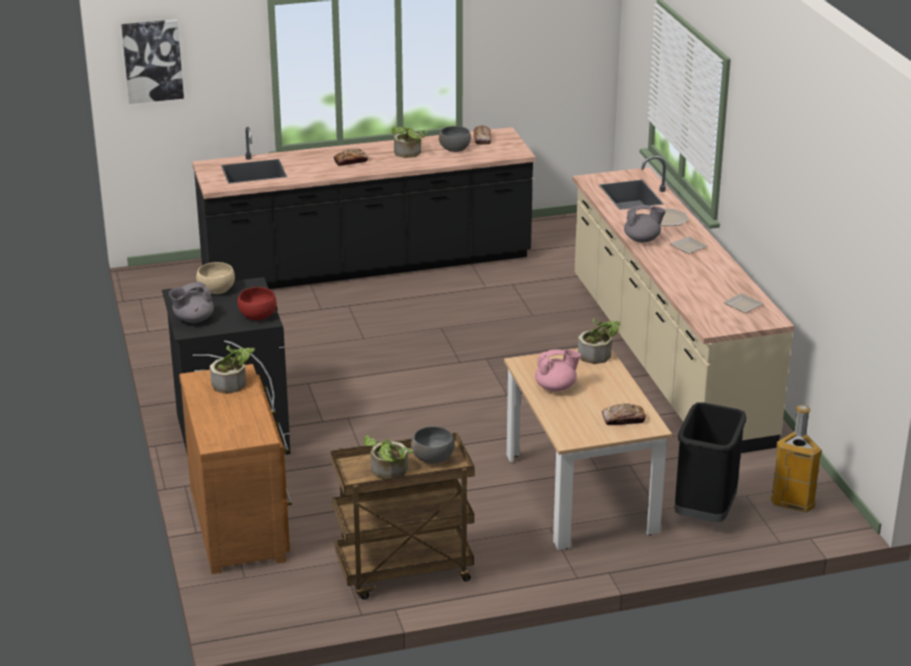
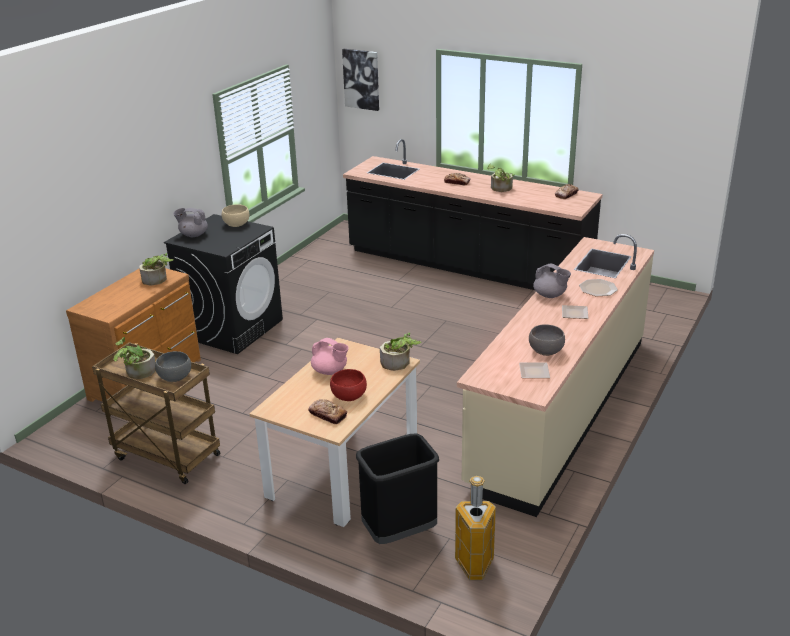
camera: 45 degrees right, 0 degrees up
(258, 315) = (225, 246): red bowl -> red bowl (349, 396)
(454, 149) = (535, 195): grey bowl -> grey bowl (545, 350)

